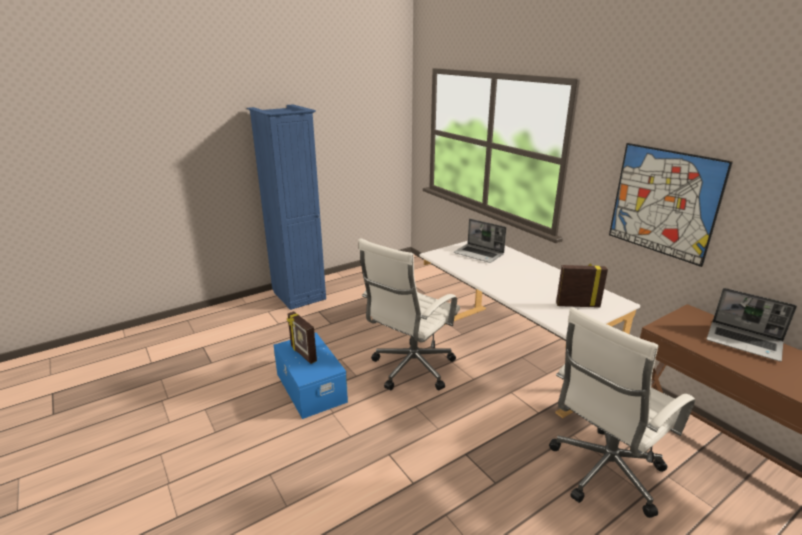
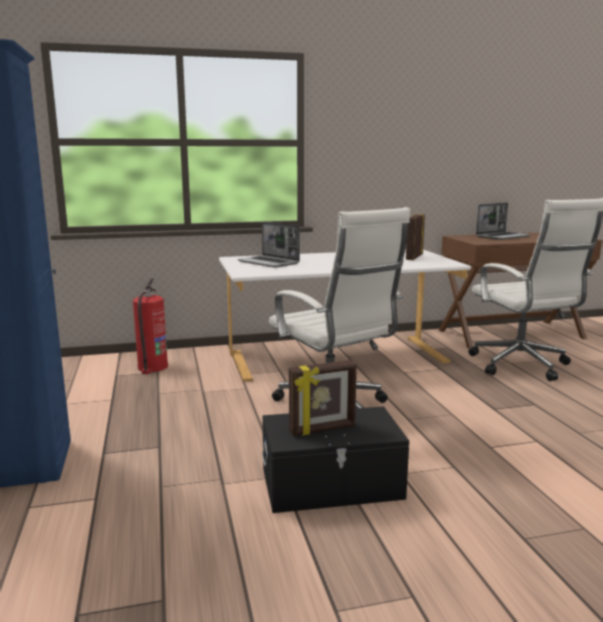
camera: 70 degrees left, 10 degrees down
(310, 388) = (332, 485): blue storage box -> black storage box
(431, 289) = (152, 367): none -> fire extinguisher
(479, 254) = (269, 262): laptop -> laptop turned 75 degrees clockwise
(663, 202) = (406, 158): picture -> none

